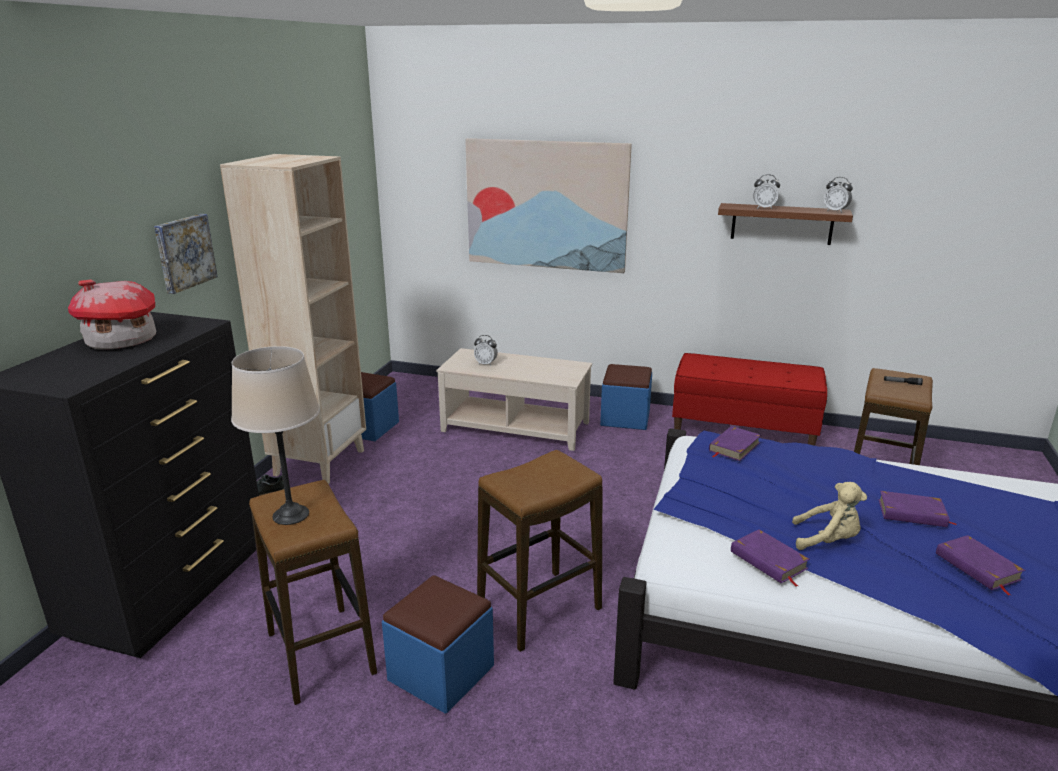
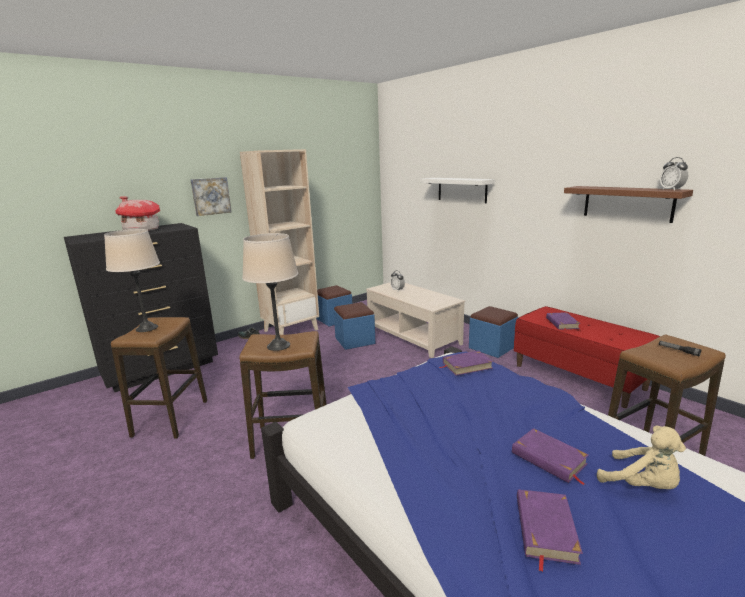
camera: 35 degrees right, 5 degrees down
(441, 673) = (202, 451): blue ottoman -> blue ottoman (355, 341)
(546, 205) = (462, 190): picture -> white shelf
(547, 482) = (278, 345): none -> beige table lamp
(764, 208) = (604, 188): alarm clock -> none
(768, 560) = (366, 446): purple book -> purple book (562, 323)
(827, 540) = (436, 450): beige plush toy -> beige plush toy (642, 485)

